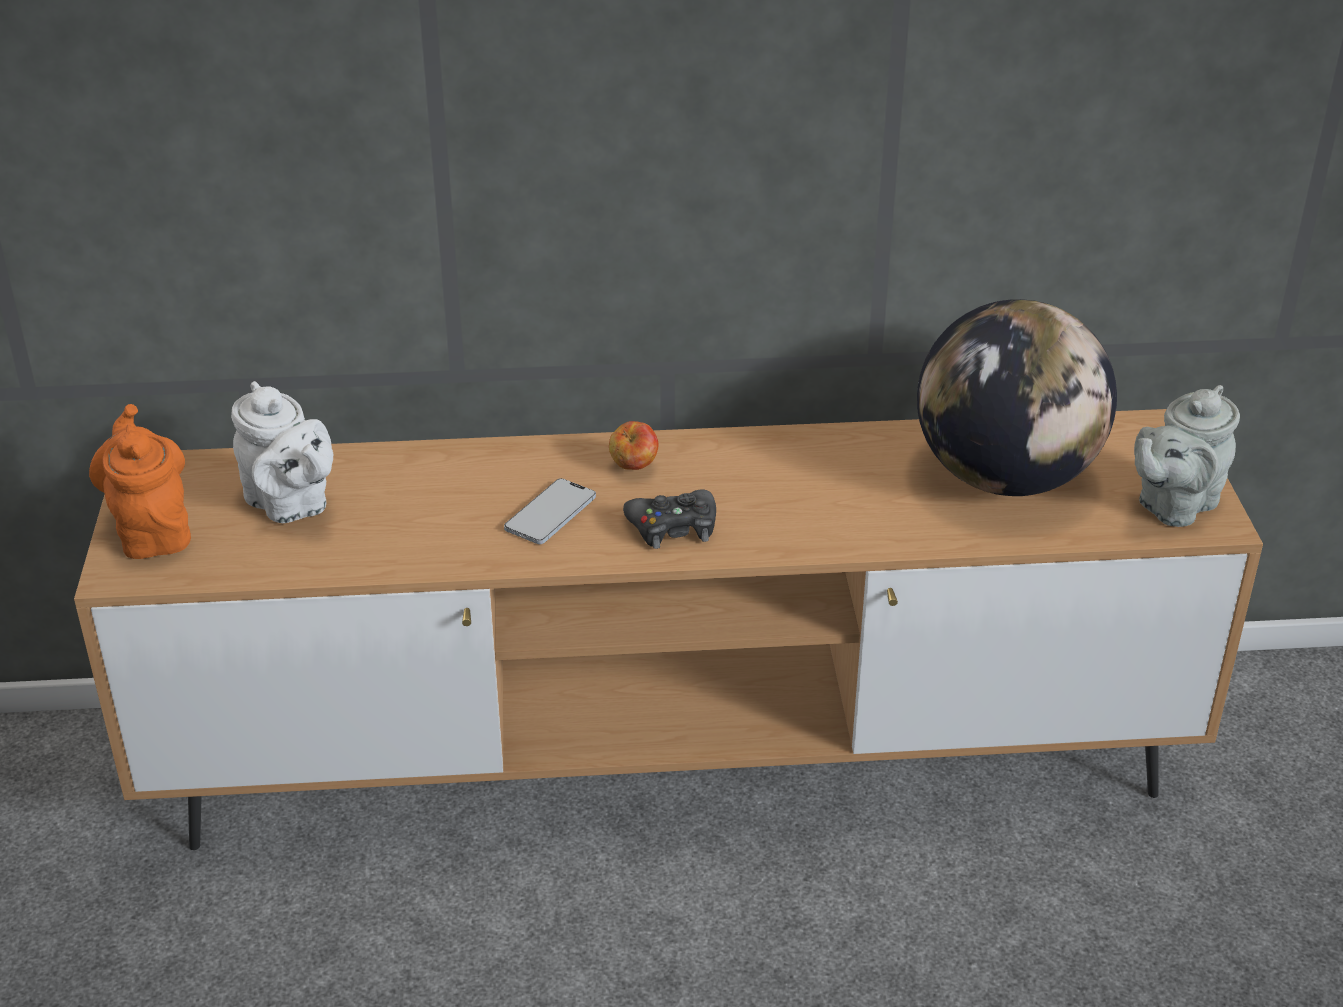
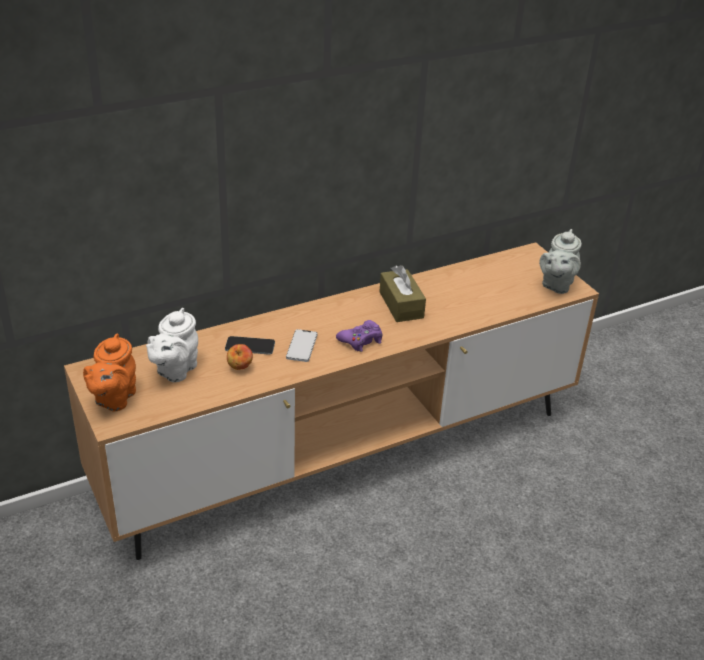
camera: 25 degrees left, 0 degrees up
(152, 531) = (113, 399): orange teapot -> orange teapot turned 120 degrees counterclockwise
(290, 505) = (174, 371): white teapot -> white teapot turned 90 degrees clockwise
(455, 490) = (250, 346): none -> phone
(634, 467) = (324, 317): apple -> apple (240, 367)
(673, 527) = (361, 340): black game controller -> purple game controller
(803, 476) = (401, 305): none -> brown tissue box
(1005, 478) = (484, 287): globe -> none

